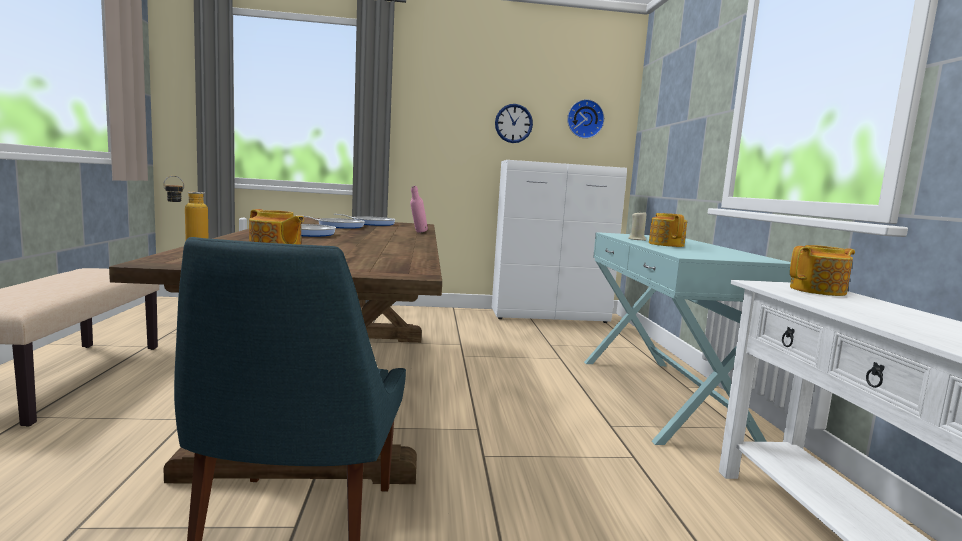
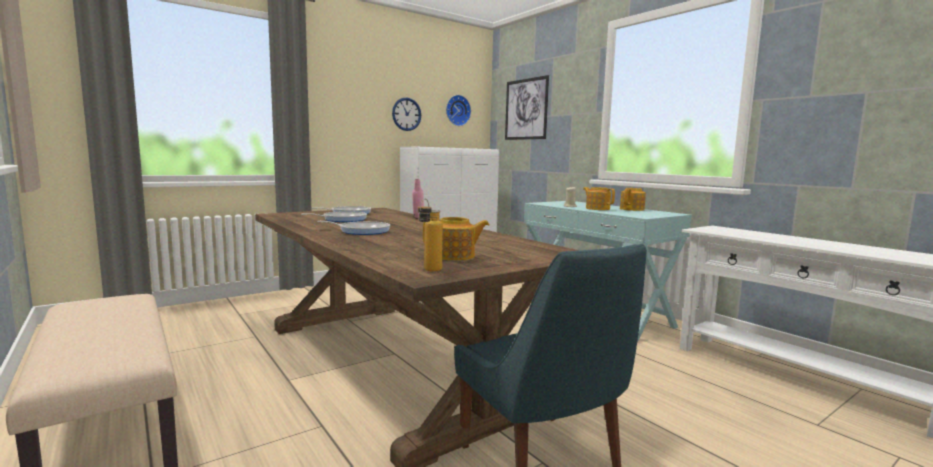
camera: 30 degrees left, 0 degrees up
(665, 114) = (526, 109): none -> picture
(819, 291) = (729, 230): teapot -> teapot (632, 209)

